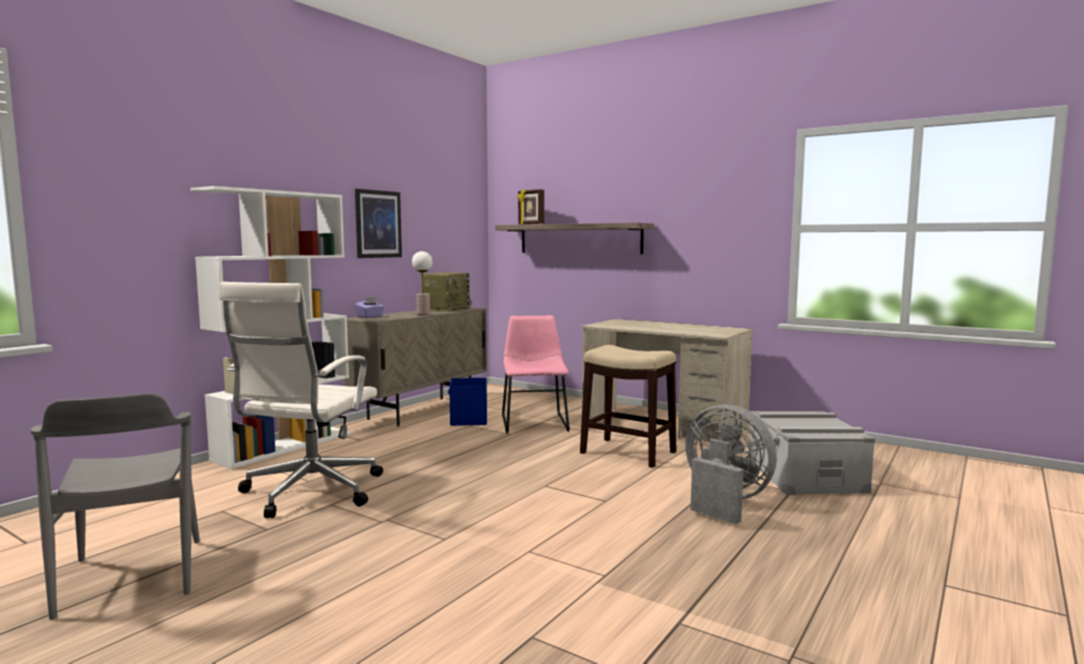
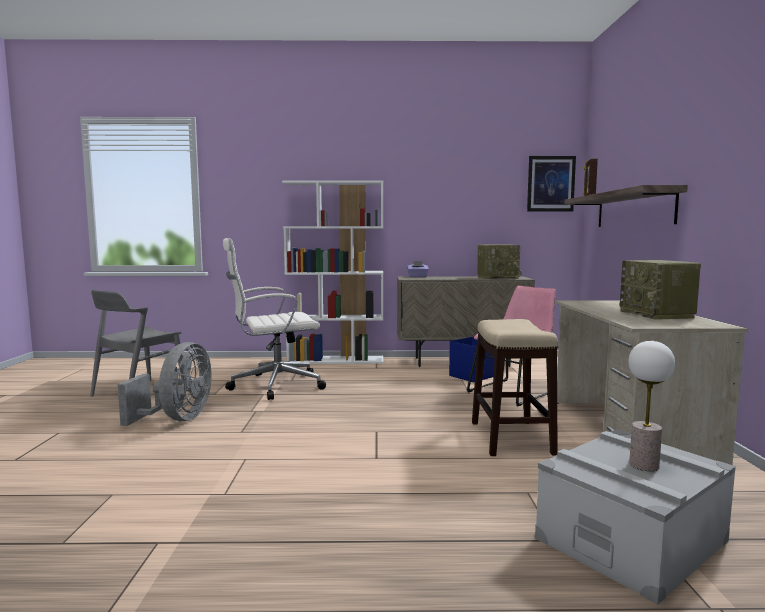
camera: 55 degrees right, 0 degrees up
(378, 224) = (441, 202): picture -> picture (550, 184)
(423, 314) = (459, 278): table lamp -> table lamp (644, 465)
(685, 327) = (657, 314): none -> radio
(724, 501) = (454, 507): grey fan -> grey fan (177, 419)

